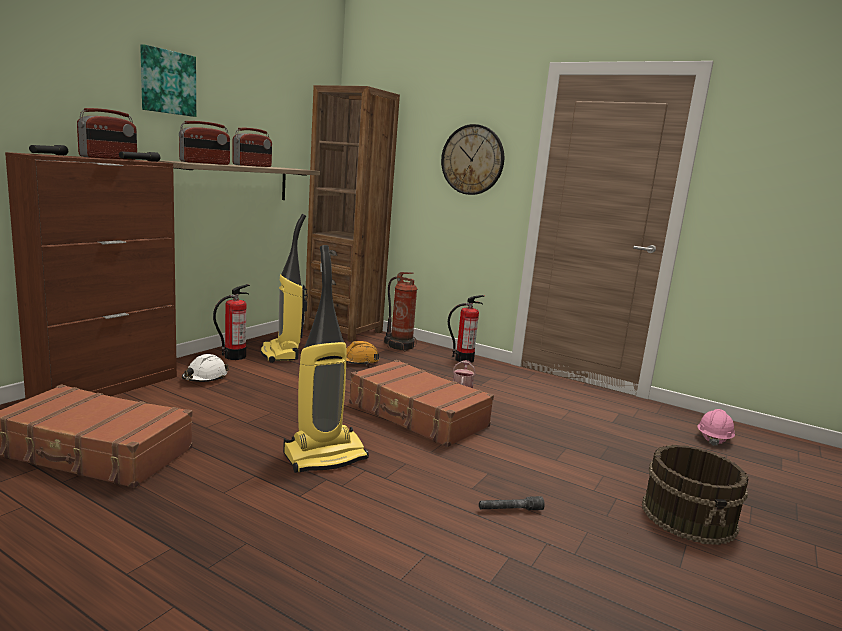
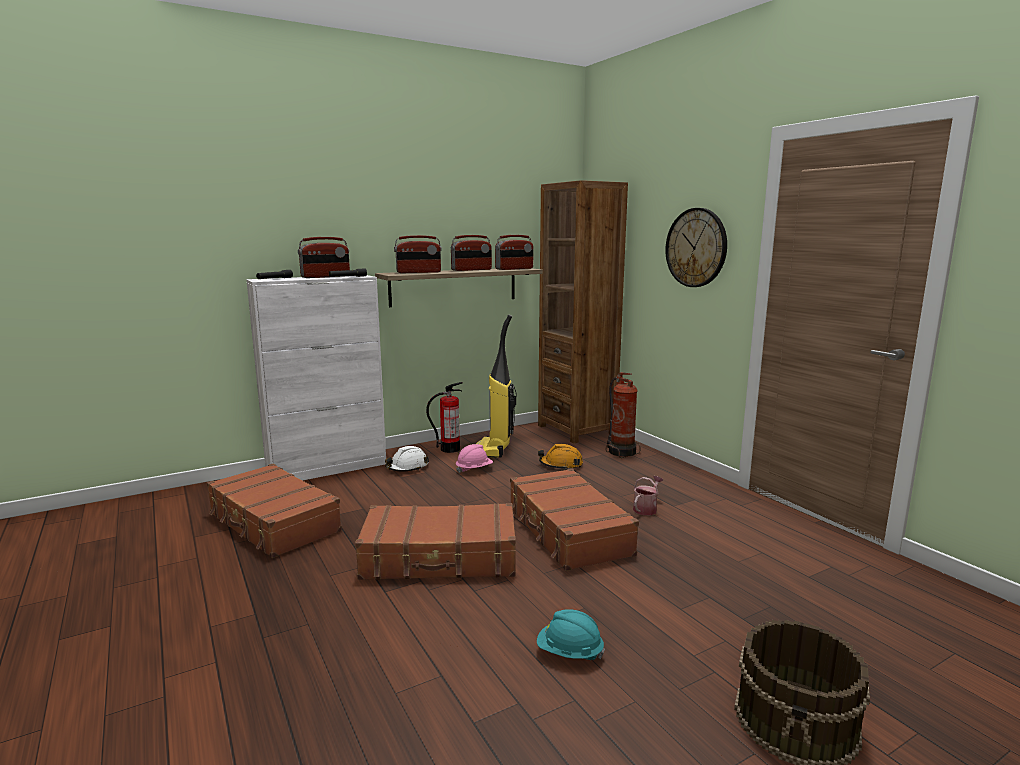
camera: 30 degrees right, 0 degrees up
(107, 388) = (328, 468): brown cabinet -> white cabinet
(167, 82) = (386, 204): picture -> none
(292, 168) = (514, 269): none -> radio
(325, 456) = (440, 558): vacuum cleaner -> brown suitcase
(464, 359) = (682, 474): fire extinguisher -> none
(510, 509) = (569, 653): grey flashlight -> turquoise hard hat
(713, 438) = (955, 626): pink hard hat -> pink hard hat (474, 469)

